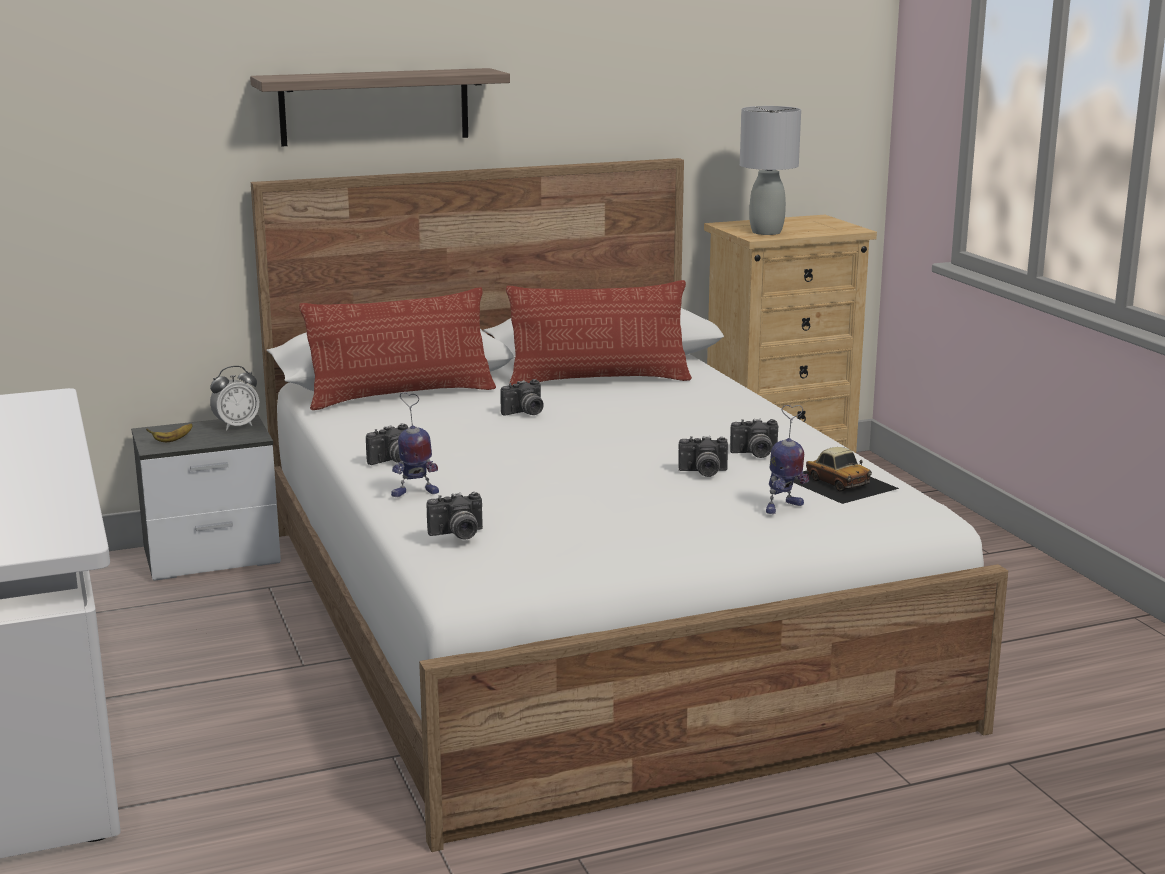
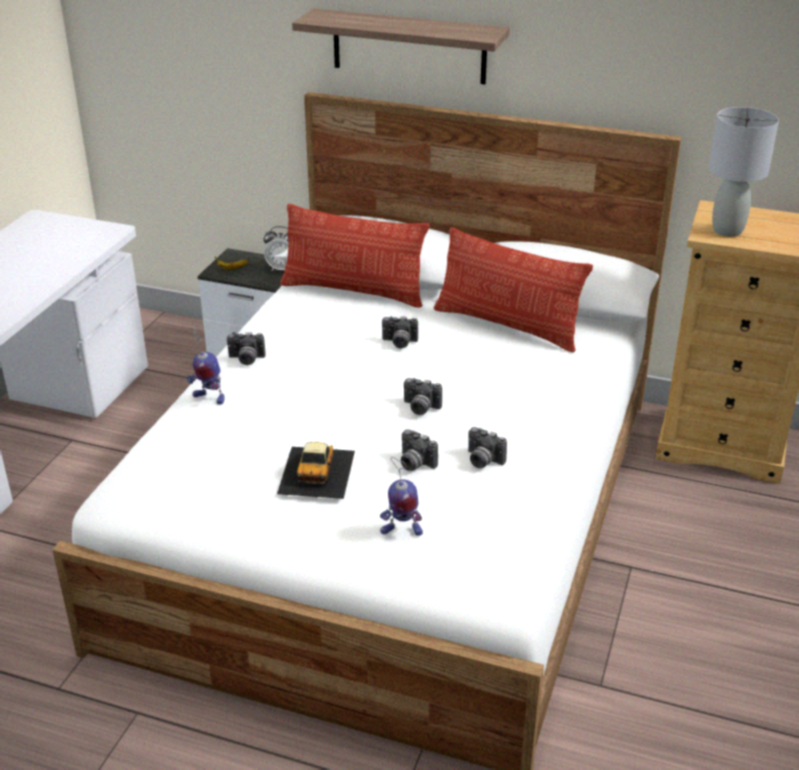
camera: 40 degrees right, 15 degrees up
(457, 535) = (157, 454): camera -> camera (420, 408)
(839, 482) = (490, 523): toy car -> toy car (317, 471)

